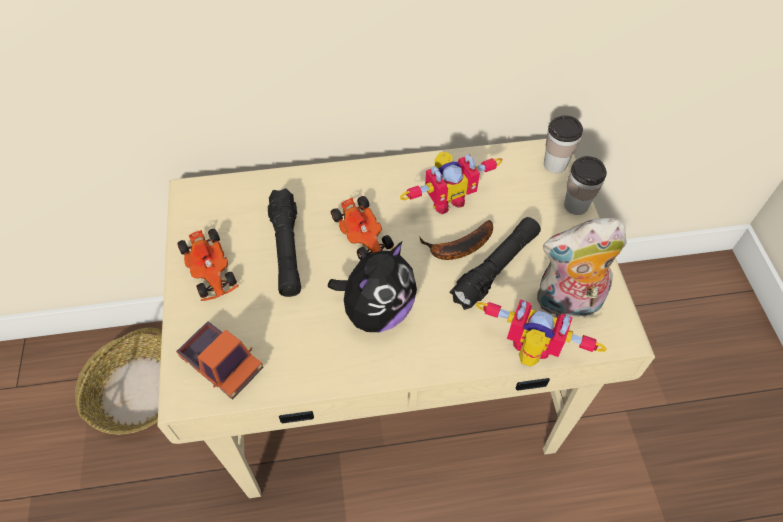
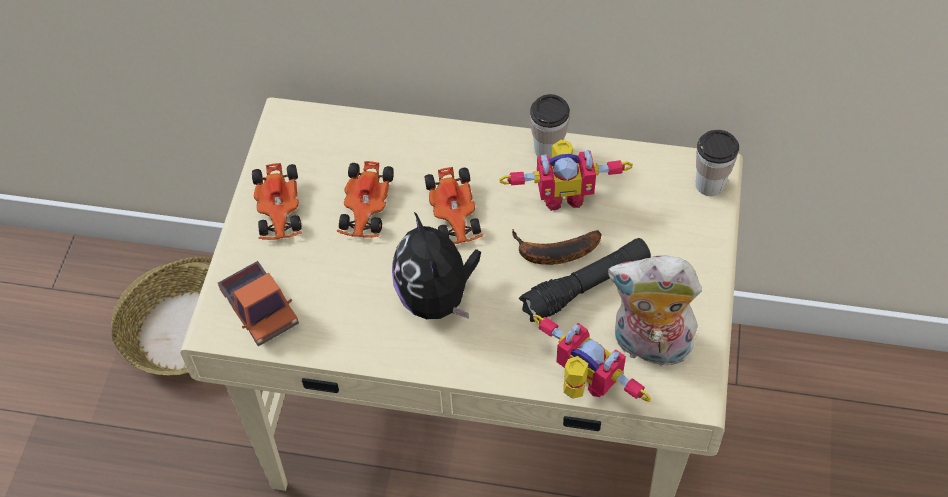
camera: 20 degrees right, 0 degrees up
(287, 249) = (365, 207): black flashlight -> toy car
(377, 311) = (437, 298): plush toy -> plush toy turned 105 degrees clockwise
(576, 205) = (711, 239): cup -> cup (548, 149)

